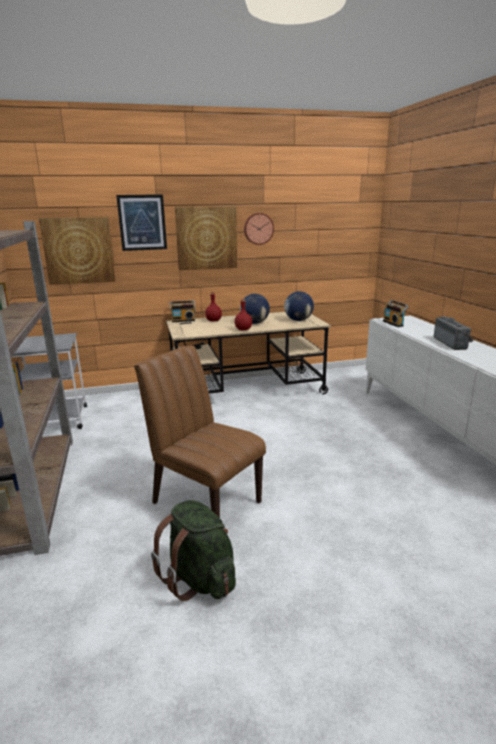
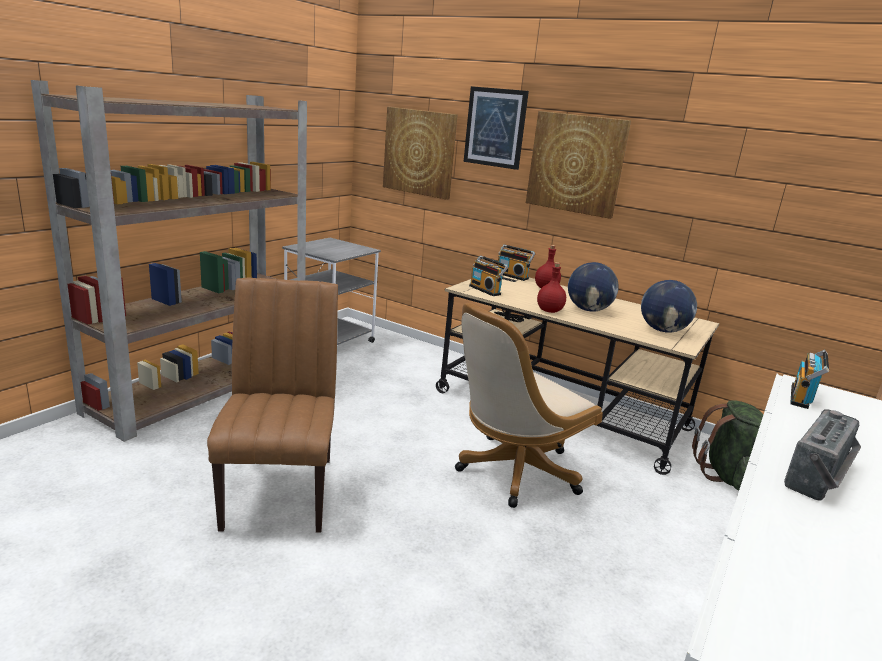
camera: 45 degrees right, 0 degrees up
(193, 331) = (486, 290): none -> radio
(199, 578) = (142, 550): green backpack -> green backpack (729, 477)
(258, 228) = (663, 162): wall clock -> none
(280, 426) = (512, 473): none -> office chair

